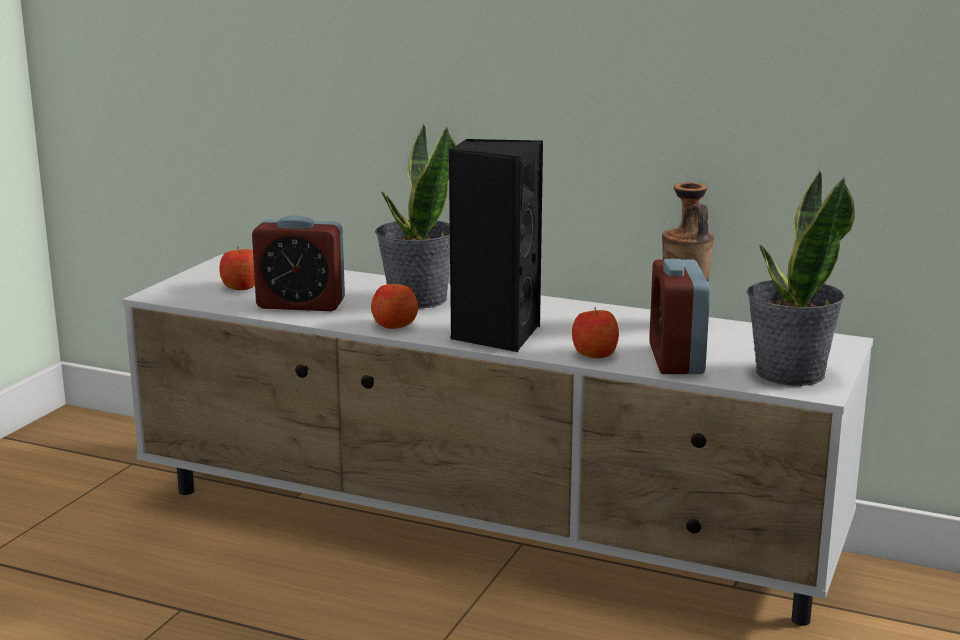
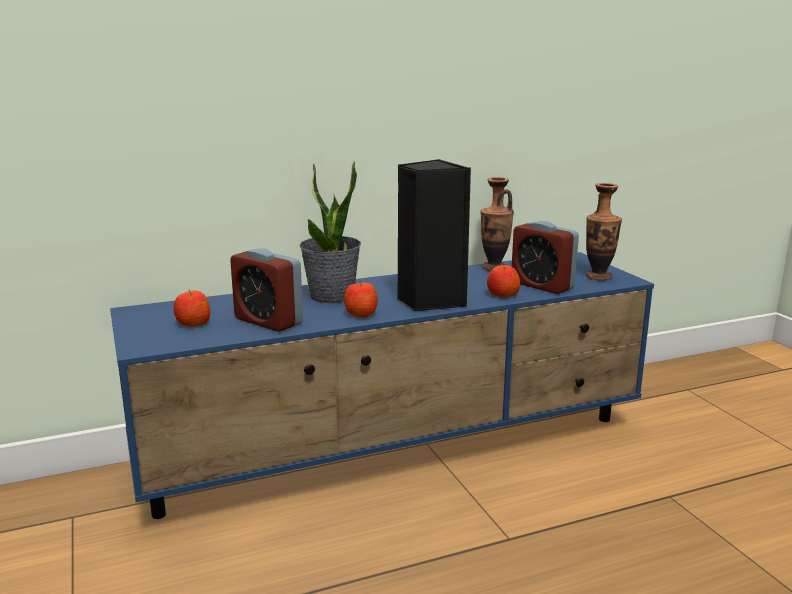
camera: 45 degrees left, 0 degrees up
(301, 304) = (268, 321): alarm clock -> alarm clock turned 75 degrees clockwise
(484, 534) = (398, 448): white tv stand -> blue tv stand
(789, 373) = (598, 276): potted plant -> vase

